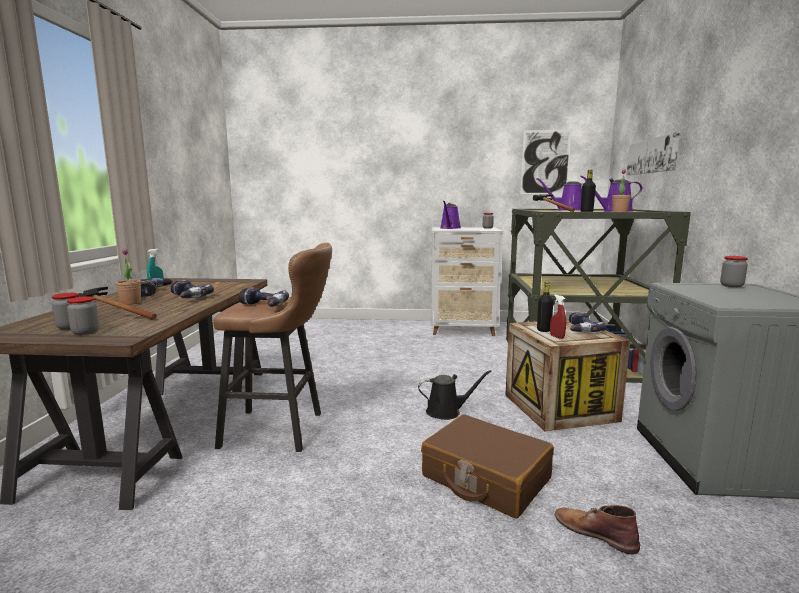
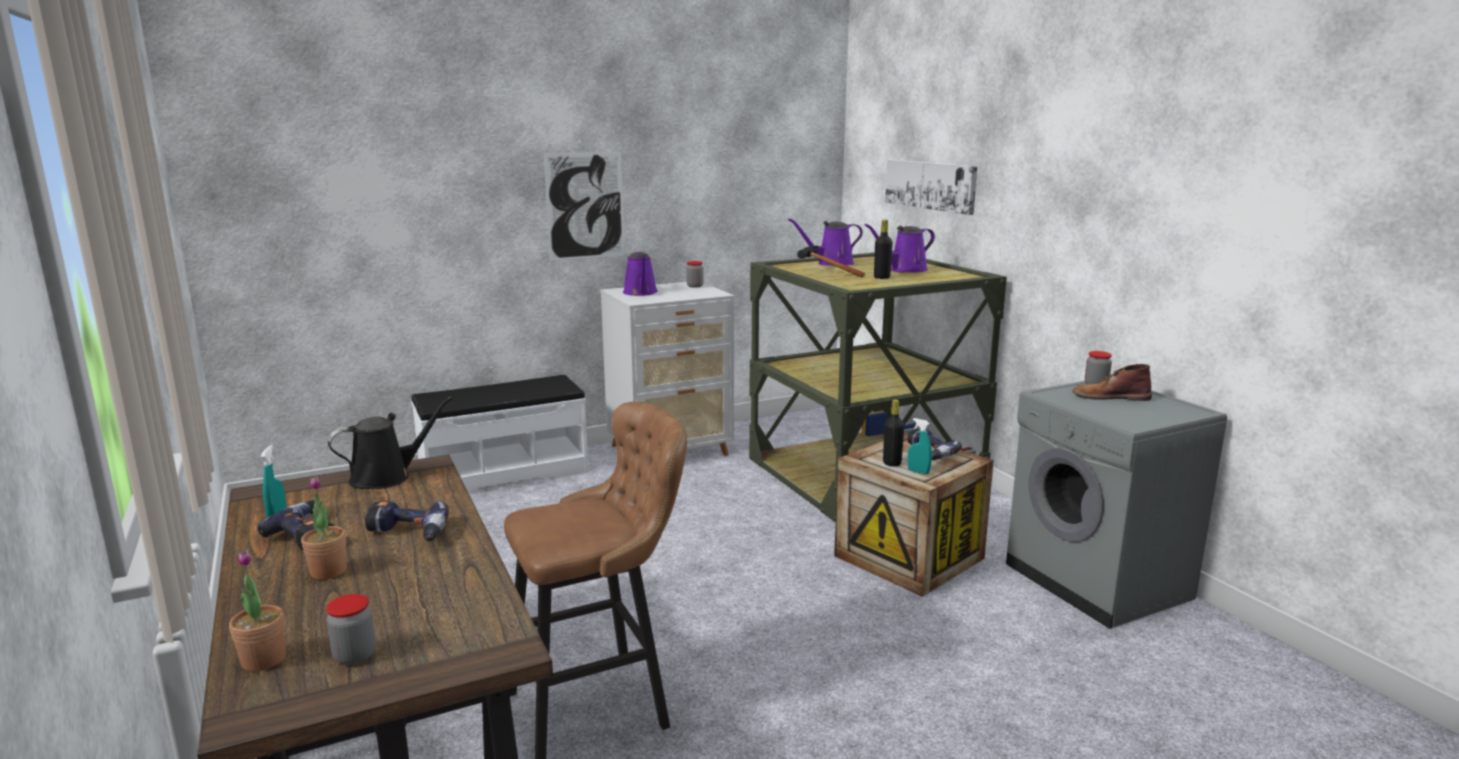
camera: 30 degrees left, 5 degrees up
(85, 332) = (413, 658): jar -> none
(111, 317) = (376, 613): hammer -> none
(262, 306) = (583, 527): power drill -> none
(364, 324) = (504, 473): none -> white bench
(447, 412) = (790, 603): black watering can -> black watering can (386, 477)
(485, 478) = (919, 681): brown suitcase -> none
(545, 162) = (761, 174): picture -> picture (585, 206)
(557, 337) = (918, 472): red spray bottle -> turquoise spray bottle
(594, 532) = (1065, 703): brown boot -> brown boot (1110, 396)
(619, 212) = (924, 278): potted plant -> potted plant (263, 660)

